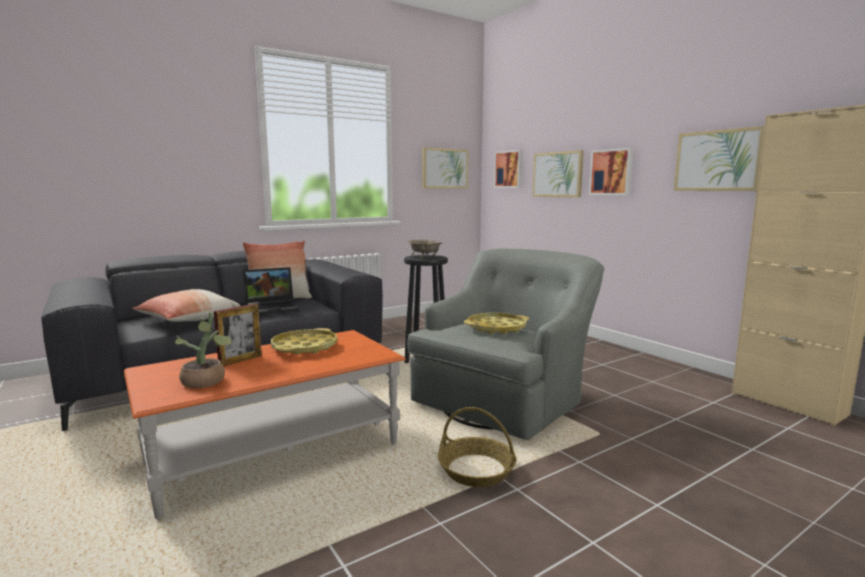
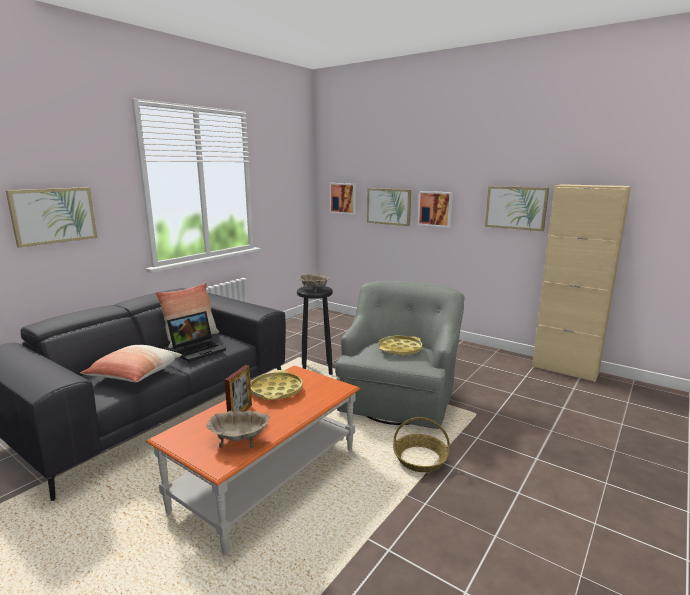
camera: 20 degrees left, 5 degrees up
(206, 382) = (239, 440): potted plant -> beige bowl
(444, 168) = (289, 198): picture -> picture (54, 215)

